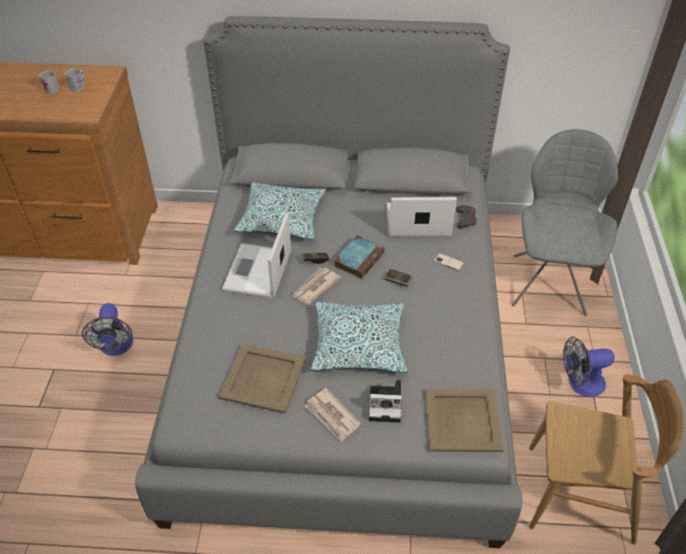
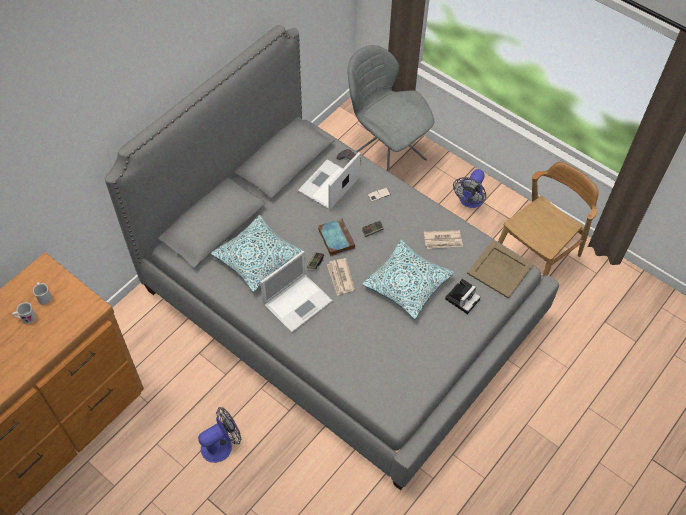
camera: 55 degrees left, 10 degrees up
(116, 347) = (221, 444): fan -> fan turned 60 degrees counterclockwise
(257, 272) = (298, 302): laptop -> laptop turned 90 degrees counterclockwise
(263, 378) = (396, 349): beige tray -> none
(332, 416) = (450, 330): newspaper -> newspaper (443, 240)

